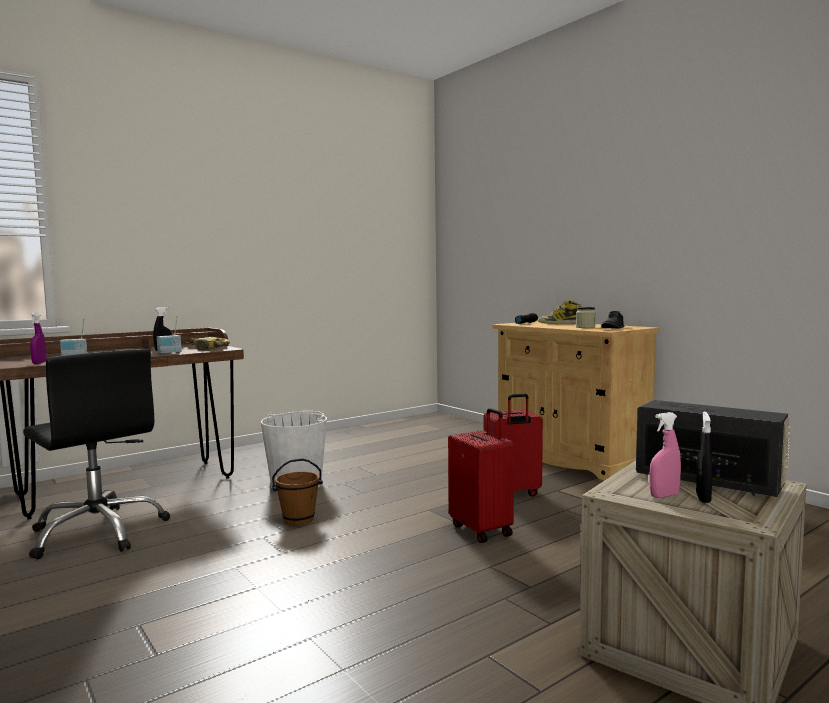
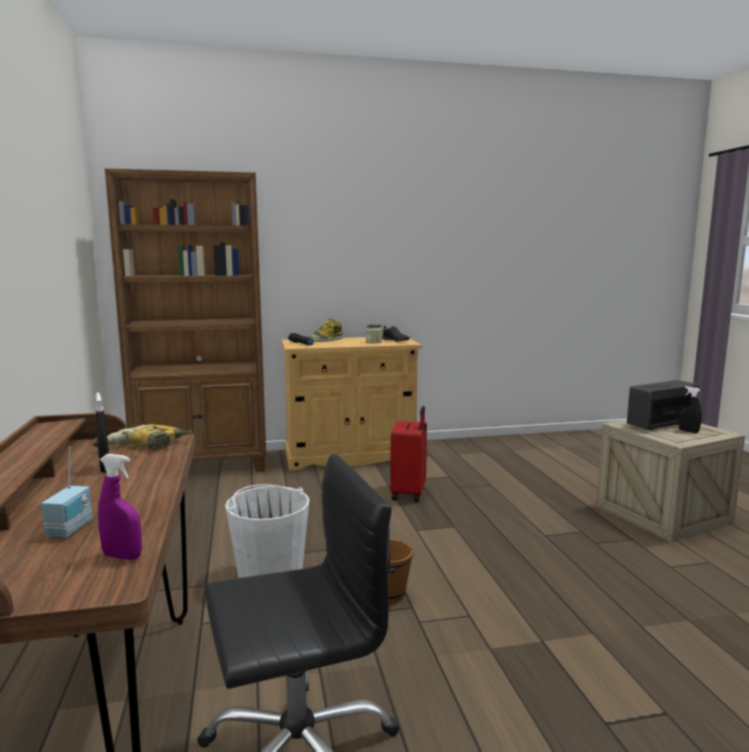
camera: 65 degrees left, 5 degrees up
(170, 353) = (162, 466): radio -> none
(463, 428) = (204, 465): none -> brown bookcase
(482, 530) = (477, 522): red suitcase -> none
(664, 495) = (684, 436): pink spray bottle -> none

